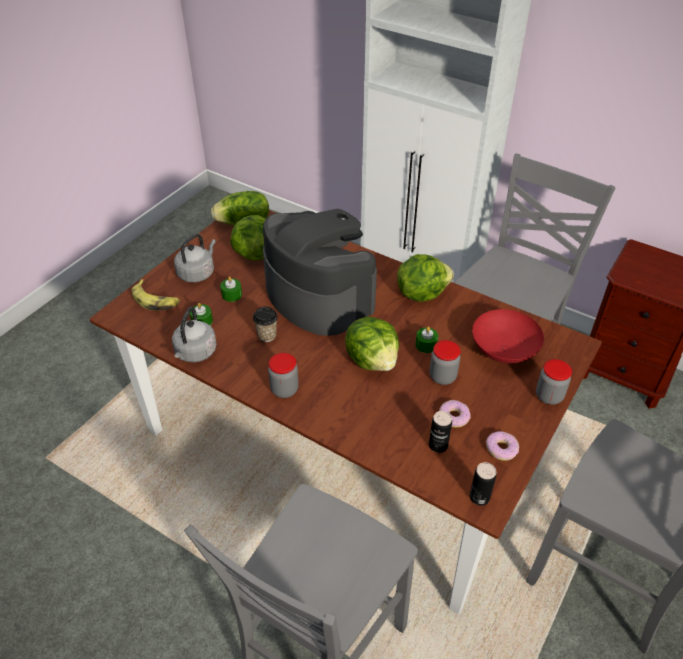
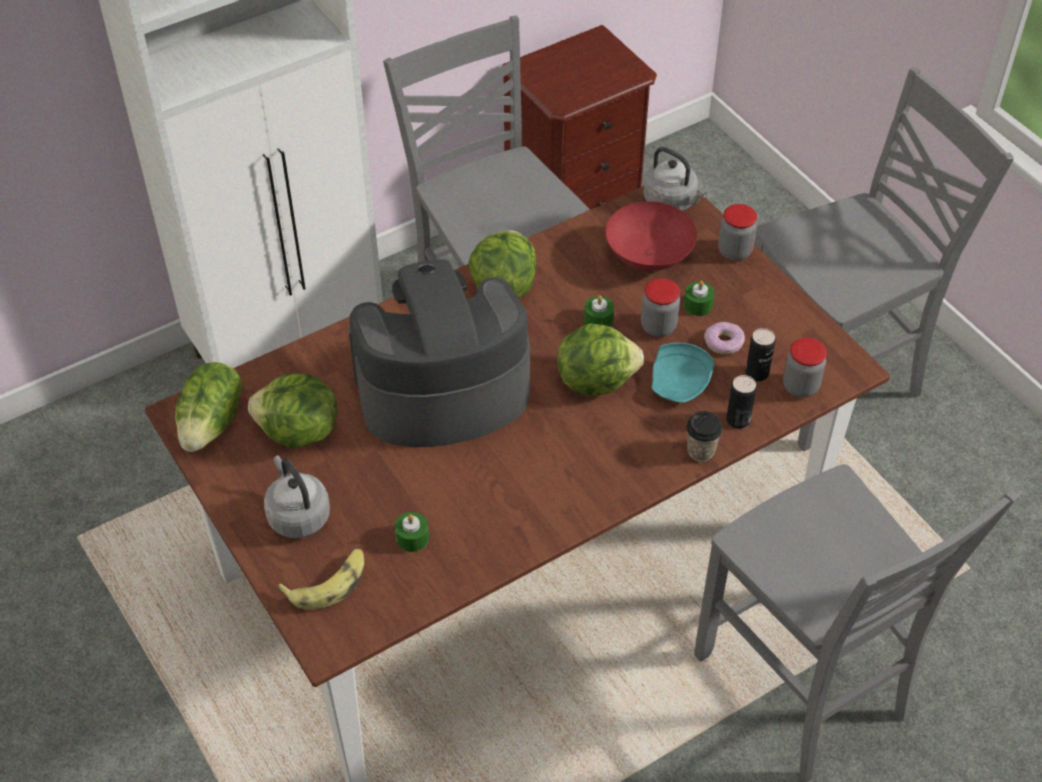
camera: 65 degrees left, 5 degrees up
(195, 353) = (474, 563): grey kettle -> grey kettle (672, 202)
(232, 295) = (376, 487): green candle -> green candle (698, 305)
(267, 335) = (486, 472): cup -> cup (700, 451)
(284, 389) = (597, 484): jar -> jar (800, 386)
(398, 404) = (680, 383): none -> turquoise plate
(479, 497) = (839, 368): can -> can (738, 420)
(501, 449) = (786, 323): donut -> none

